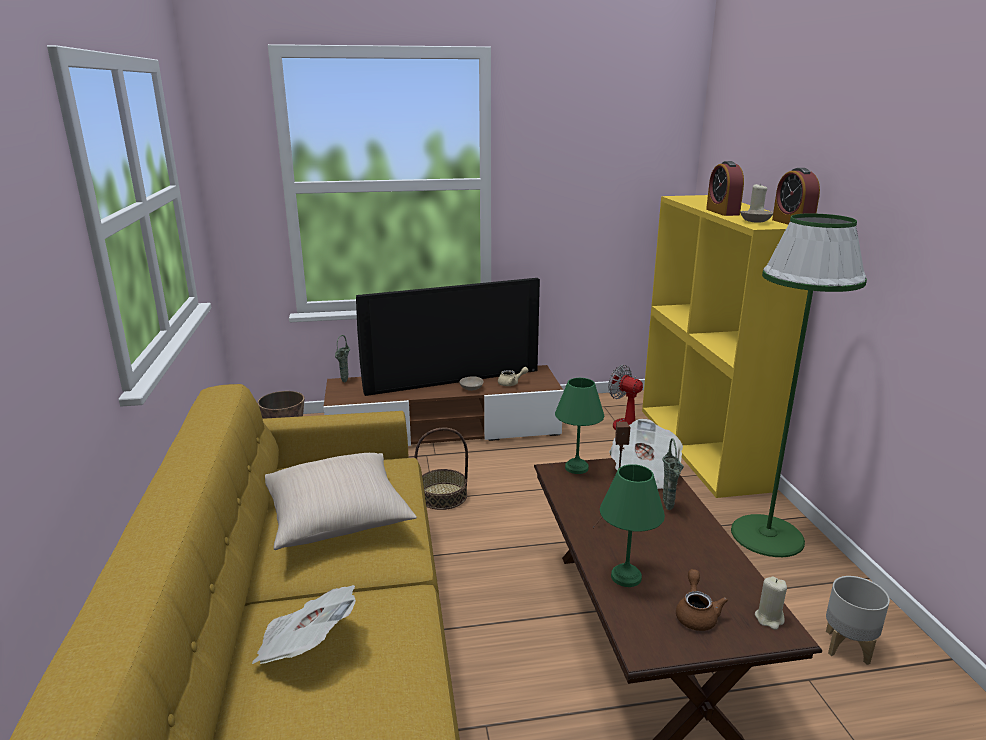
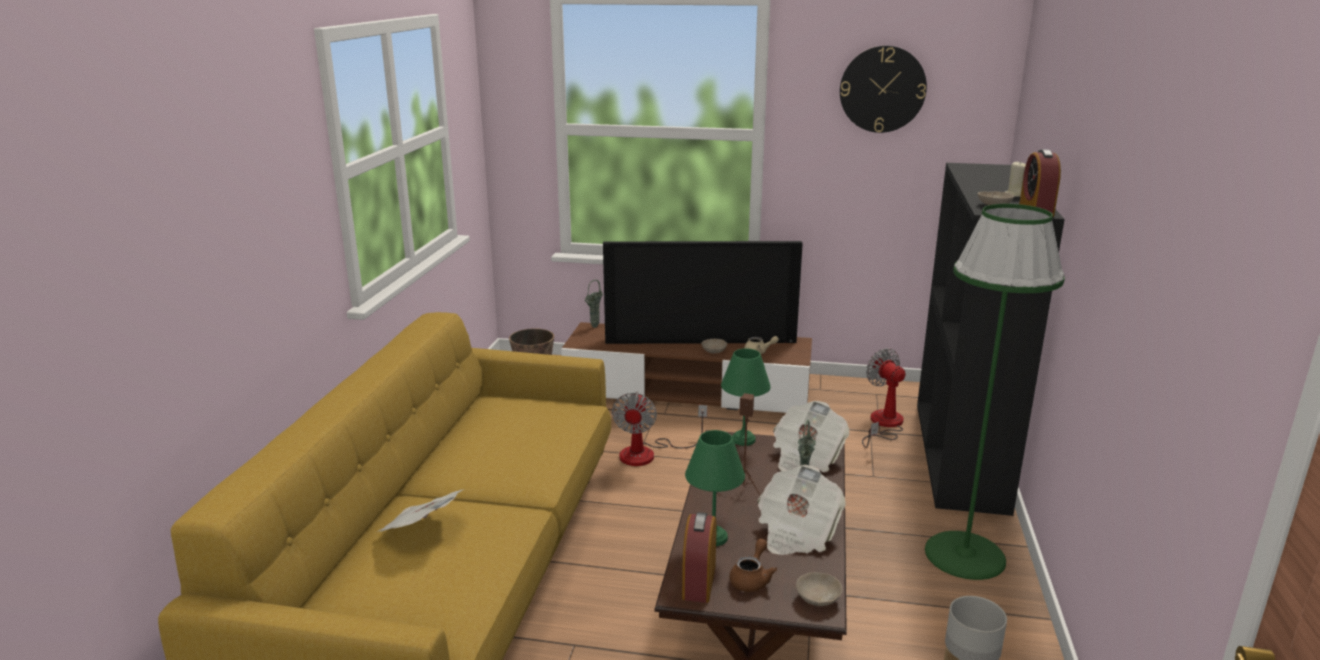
camera: 20 degrees right, 0 degrees up
(336, 517) = (501, 443): beige pillow -> none
(442, 496) = (648, 453): basket -> fan
(592, 136) = (882, 89): none -> wall clock
(695, 552) = (796, 532): none -> newspaper
(703, 447) = (961, 455): yellow bookcase -> black bookcase
(722, 212) = (979, 189): alarm clock -> alarm clock (699, 581)
(769, 618) = (817, 597): beige candle -> beige bowl

